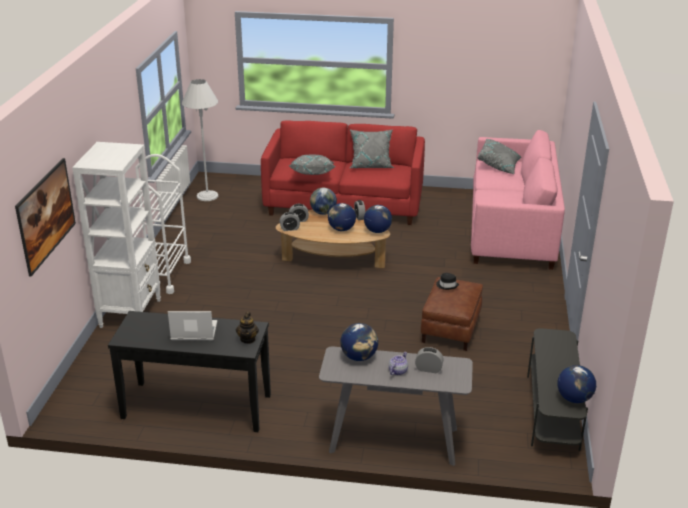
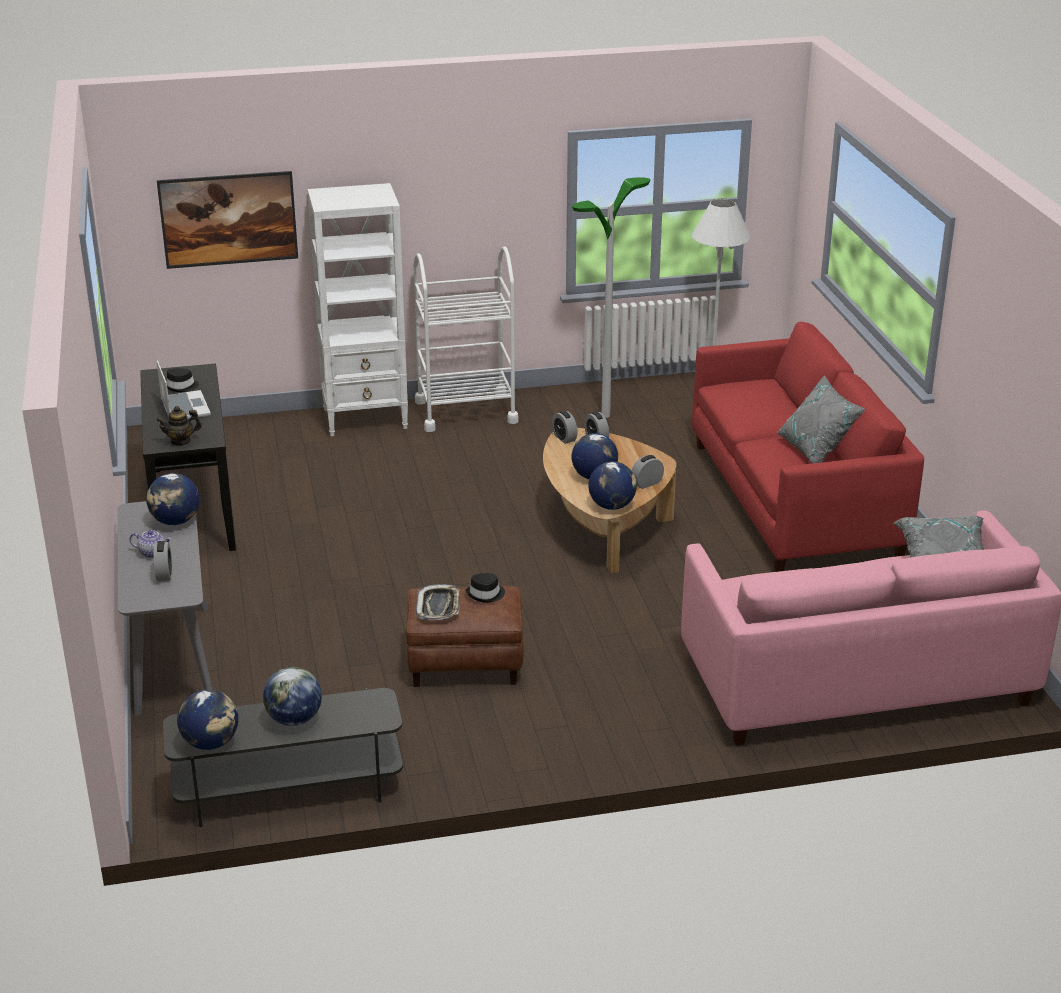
camera: 70 degrees right, 0 degrees up
(156, 329) = (181, 386): none -> black hat
(208, 232) = (605, 415): none -> floor lamp
(312, 173) = (735, 409): grey pillow -> none
(323, 213) = (635, 453): globe -> globe (294, 719)
(453, 302) = (439, 606): none -> tray

